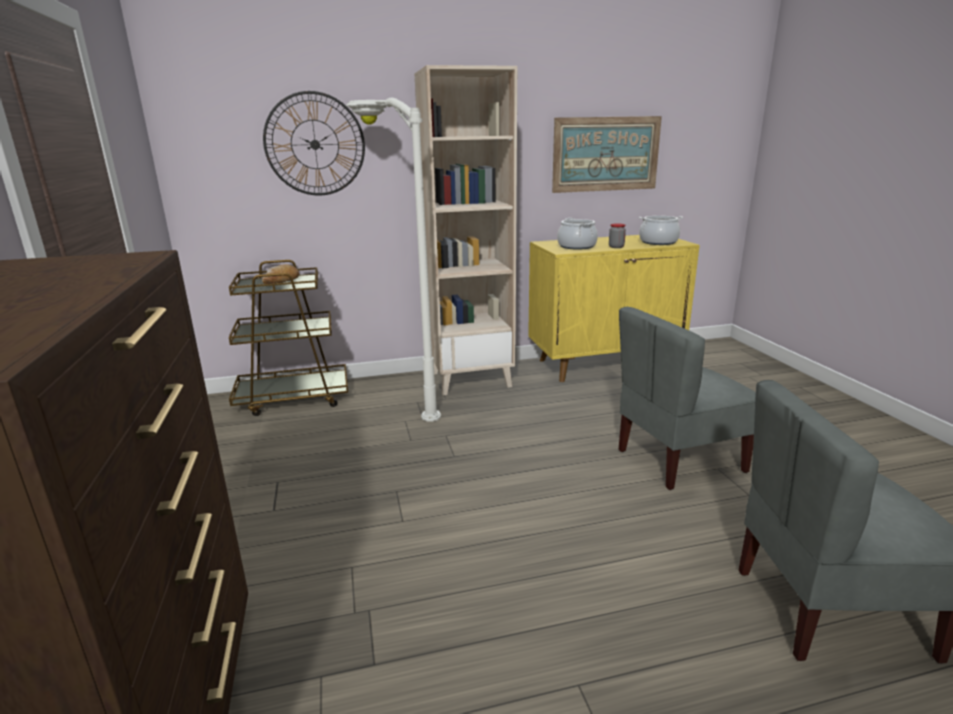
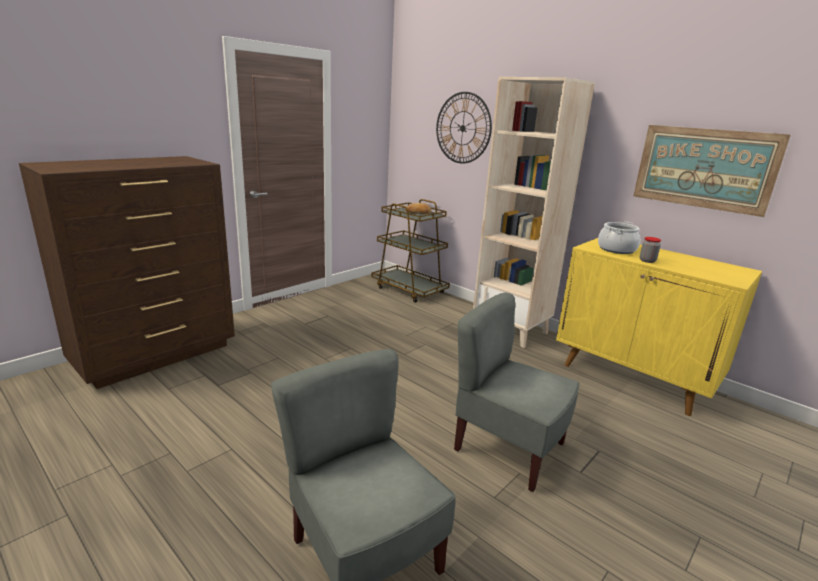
camera: 55 degrees right, 0 degrees up
(401, 396) = (453, 316): white floor lamp -> none
(658, 242) = (710, 273): cooking pot -> none

